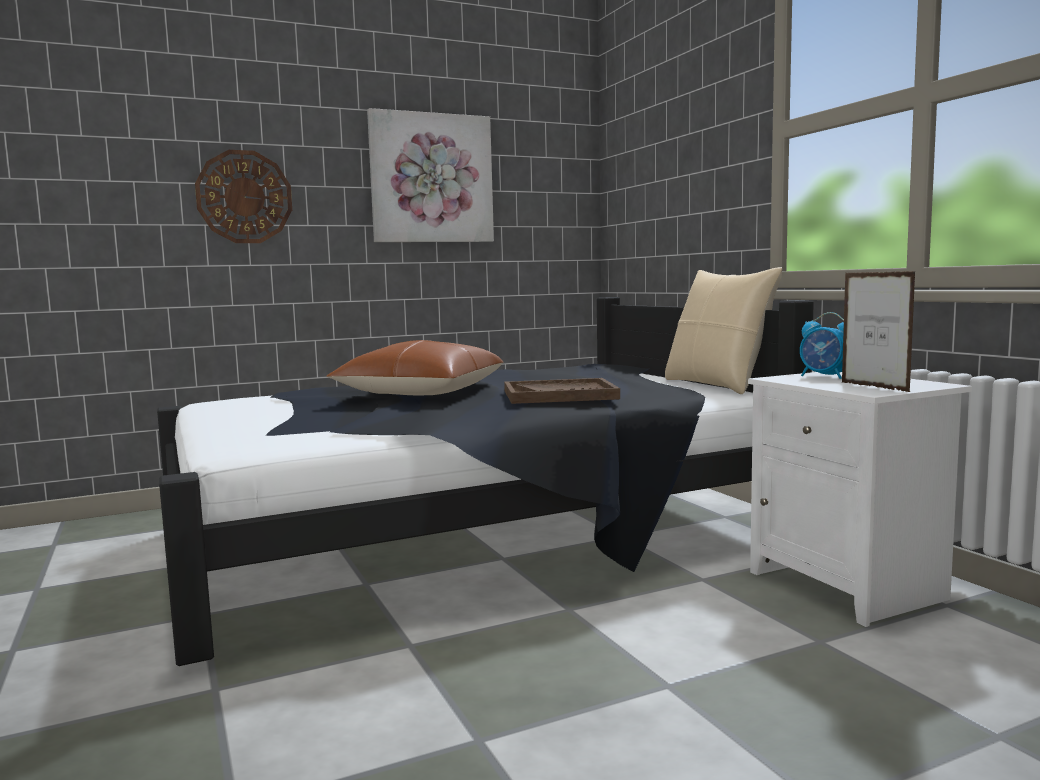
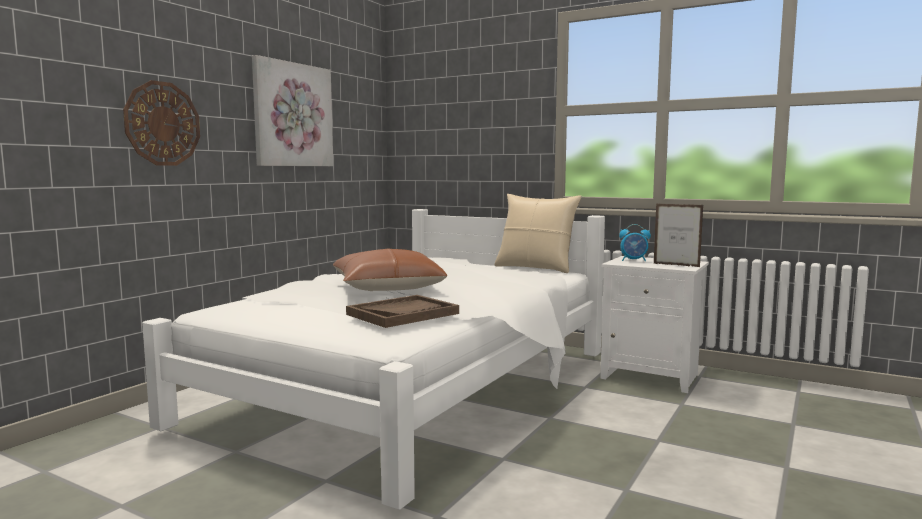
camera: 35 degrees left, 0 degrees up
(468, 536) = (411, 390): black bed -> white bed
(560, 395) = (493, 282): brown tray -> brown tray (402, 314)

